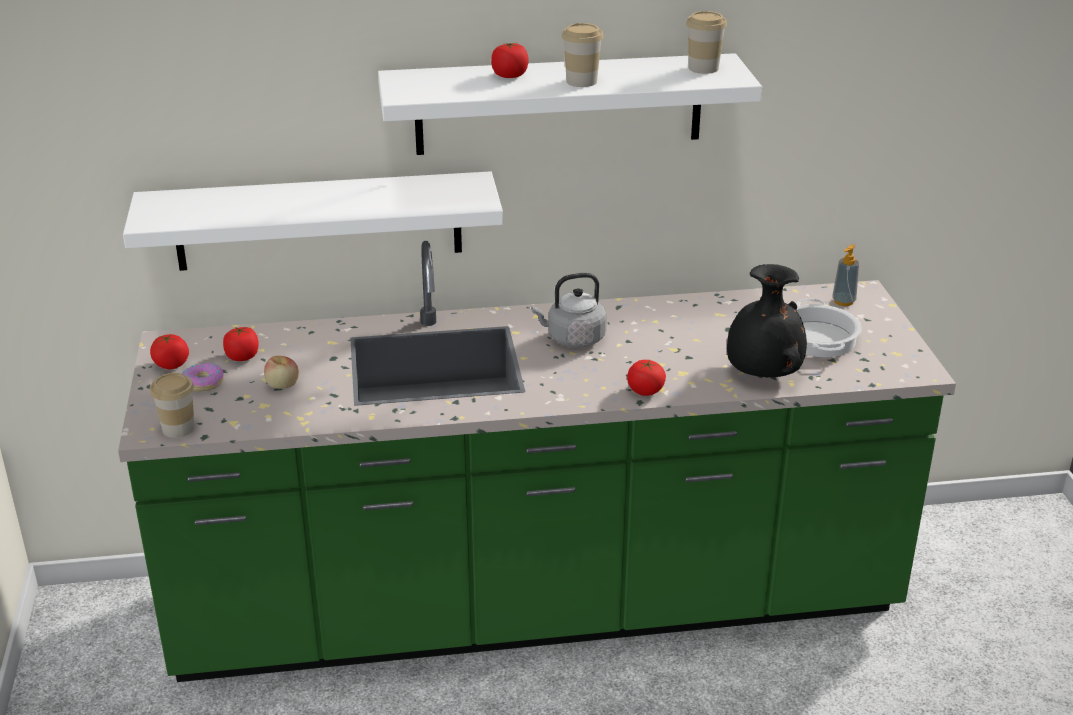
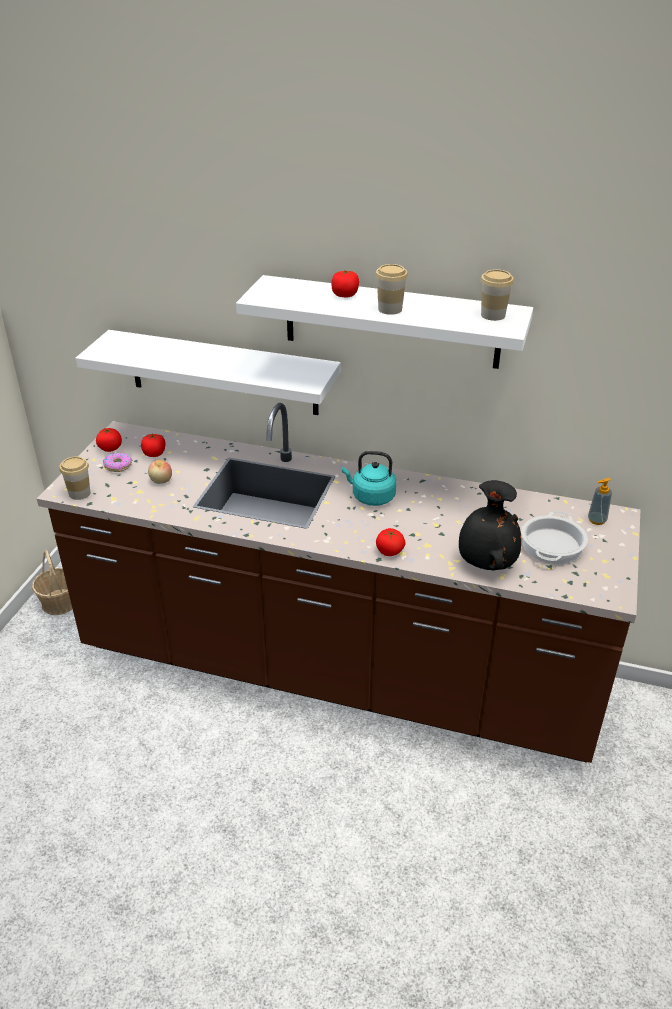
camera: 25 degrees right, 5 degrees up
(77, 642) = (59, 602): none -> basket
(536, 609) = (335, 673): green counter -> brown counter
(573, 339) = (371, 497): grey kettle -> turquoise kettle

